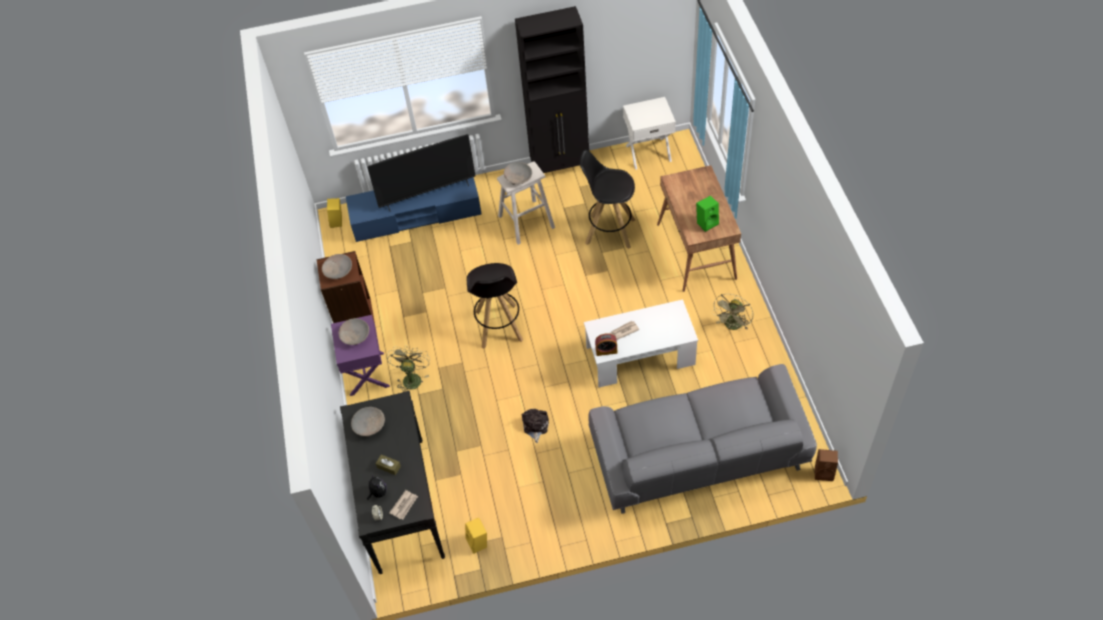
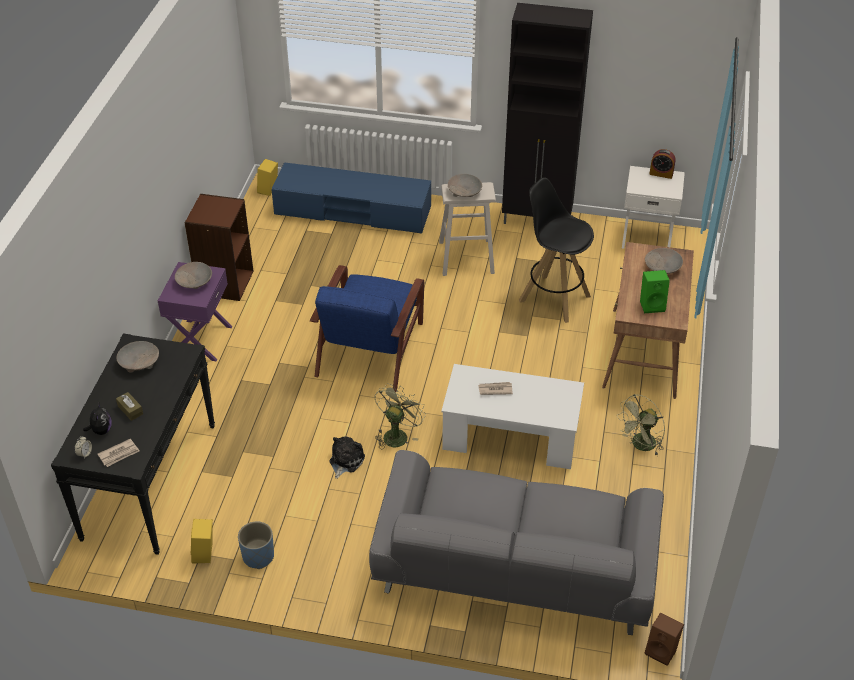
camera: 20 degrees right, 10 degrees down
(338, 271) = (215, 211): beige bowl -> beige bowl (663, 267)
(411, 377) = (245, 361): green fan -> green fan (397, 434)
(427, 194) = (369, 188): television -> none
(499, 326) = (370, 347): black stool -> blue armchair
(517, 527) = (258, 556): none -> blue planter
(606, 351) = (461, 402): alarm clock -> alarm clock (661, 174)

